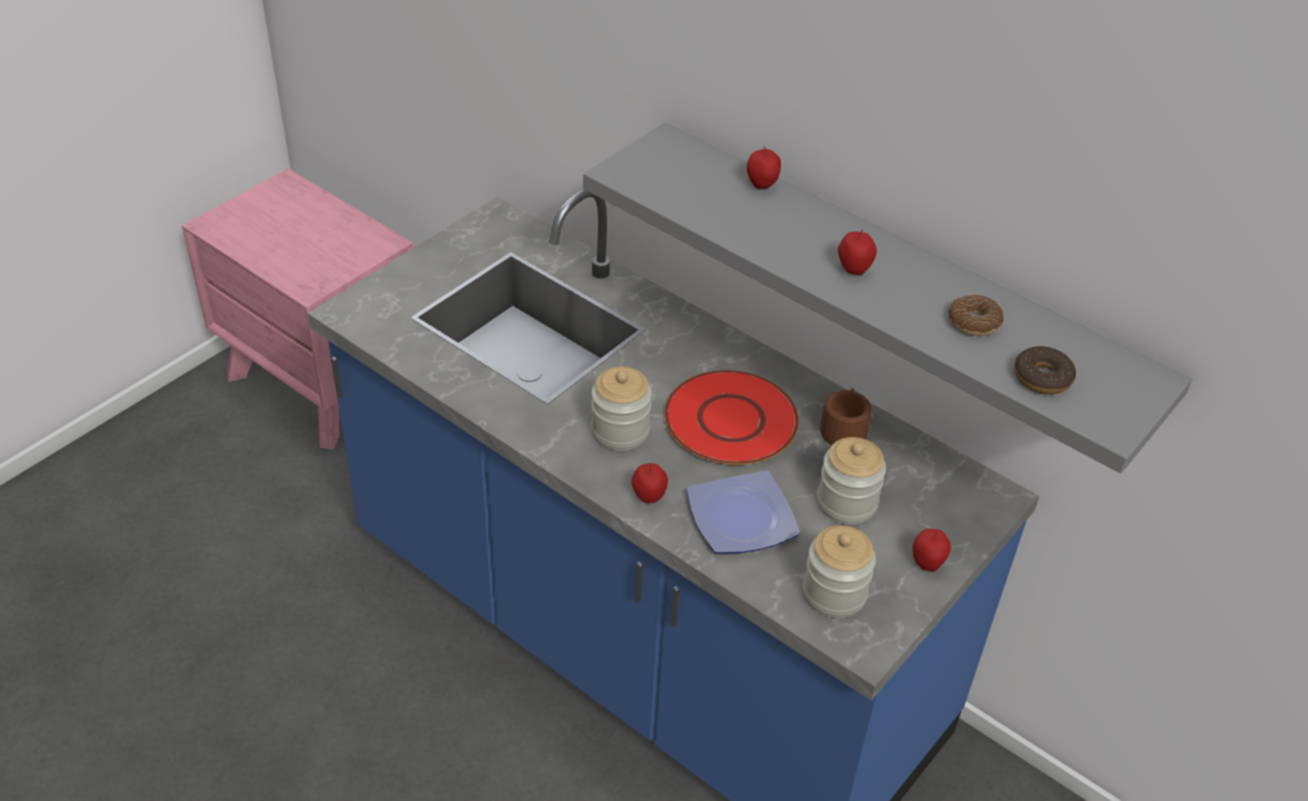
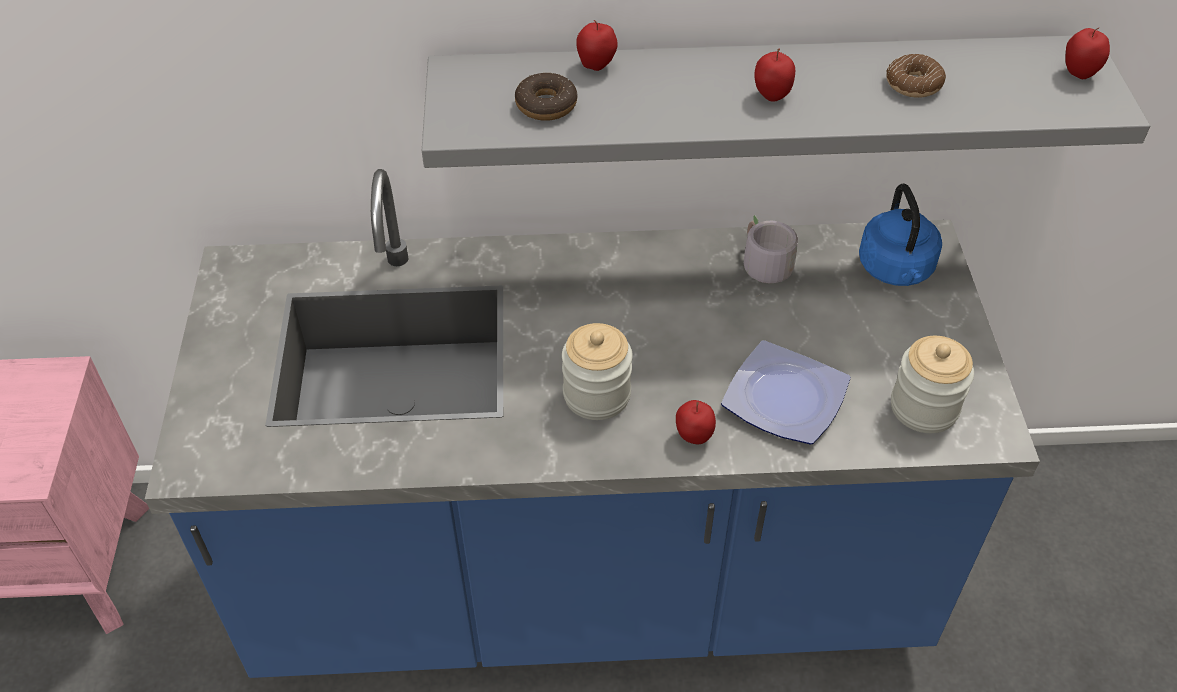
camera: 40 degrees left, 5 degrees up
(730, 420) = (671, 318): red plate -> none
(840, 430) = (761, 265): brown mug -> grey mug
(846, 503) = (840, 324): jar -> none
(927, 563) = (951, 331): apple -> apple (1079, 73)
(941, 499) = (896, 270): none -> blue kettle
(1042, 377) = (1017, 98): donut -> donut (546, 105)

